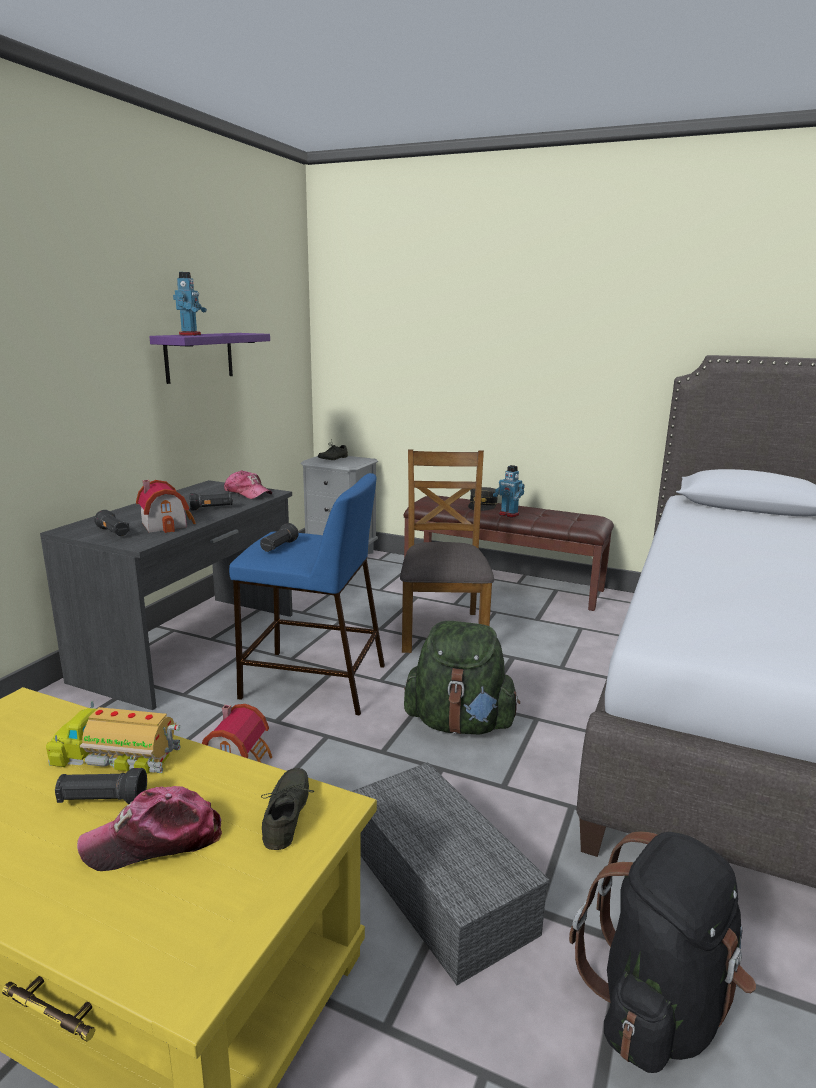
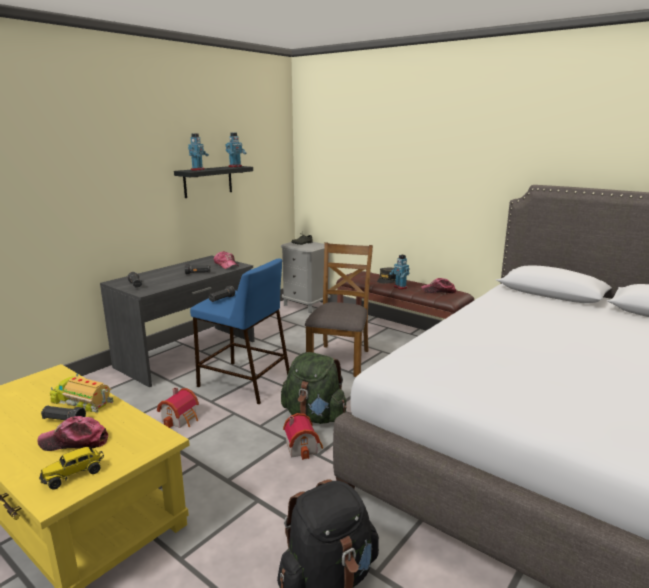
camera: 15 degrees right, 0 degrees up
(167, 524) = (167, 282): toy house -> toy house (303, 446)
(199, 357) = (208, 181): purple shelf -> black shelf
(200, 914) = (74, 475): none -> toy truck
(242, 333) = (235, 166): none -> toy robot
(290, 814) = (142, 440): grey shoe -> none
(435, 884) = (246, 499): grey storage box -> none
(566, 516) = (439, 291): none -> cap

